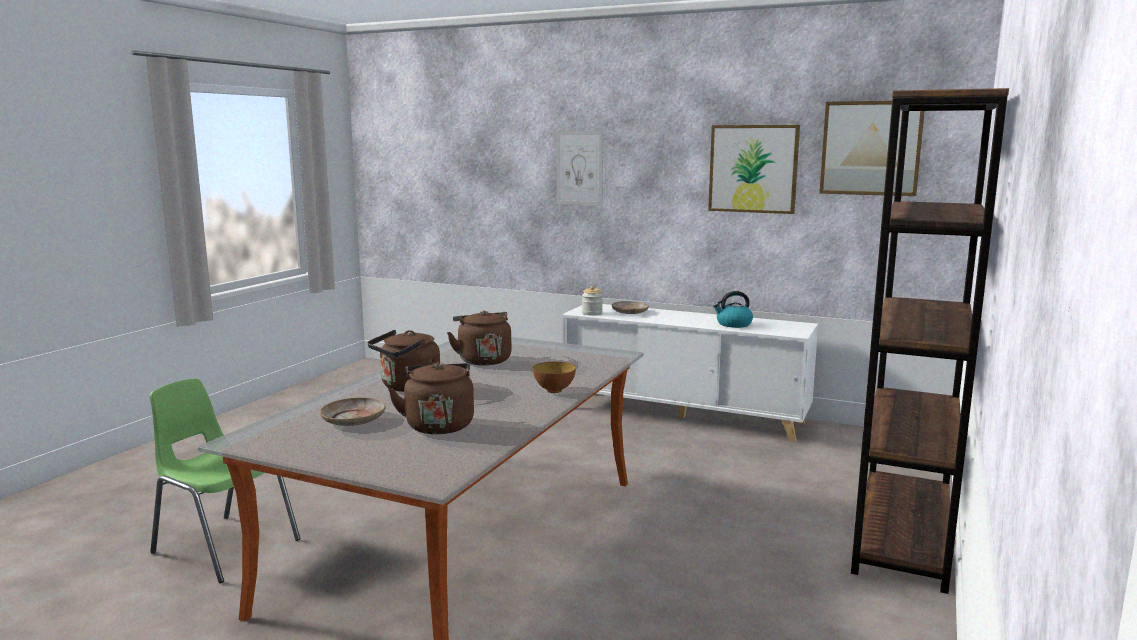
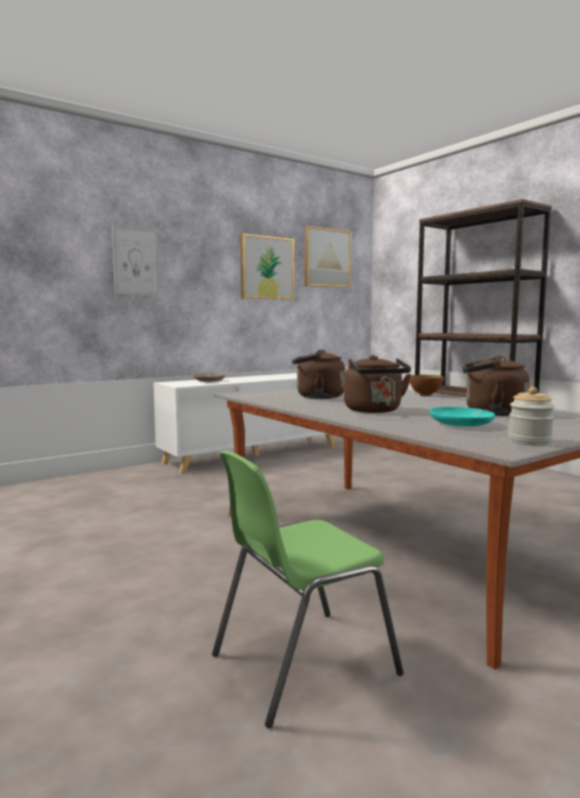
camera: 60 degrees left, 5 degrees down
(354, 420) = (461, 424): beige plate -> turquoise plate
(592, 313) = (192, 384): jar -> jar (529, 441)
(733, 324) = (286, 376): kettle -> none

